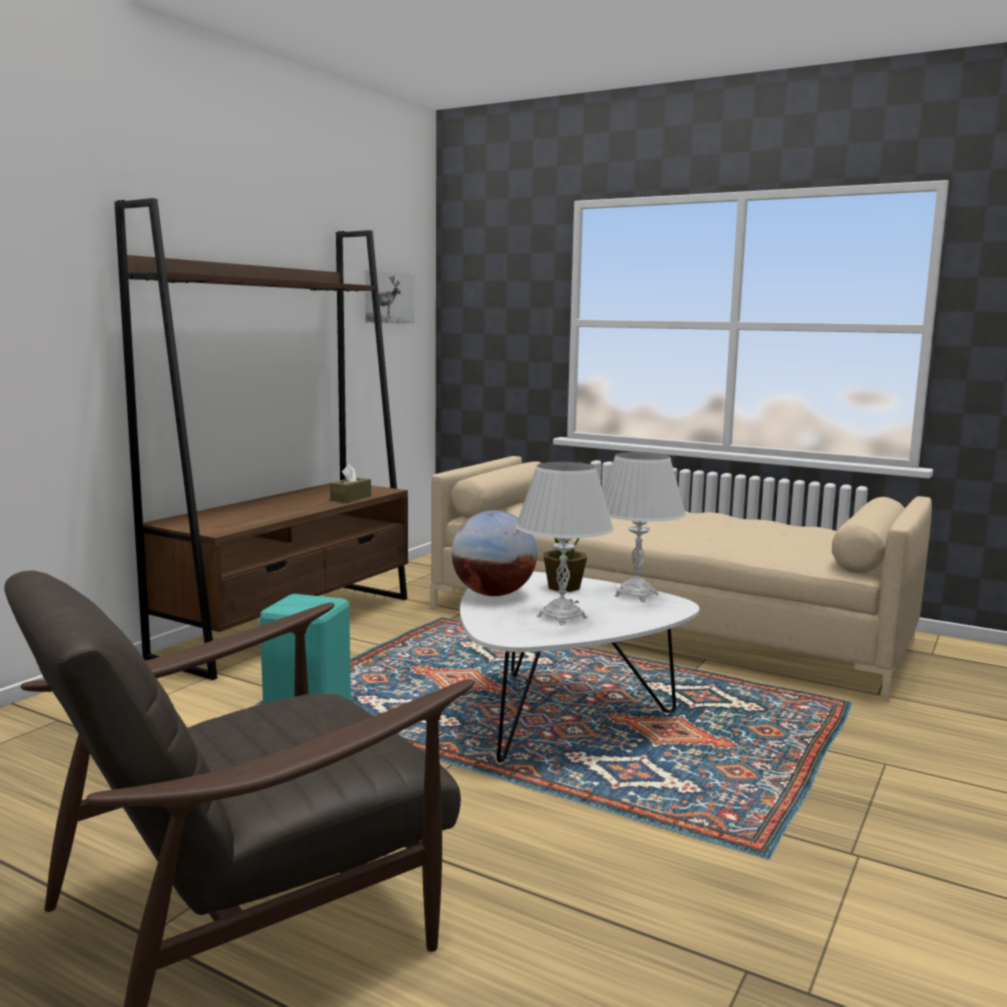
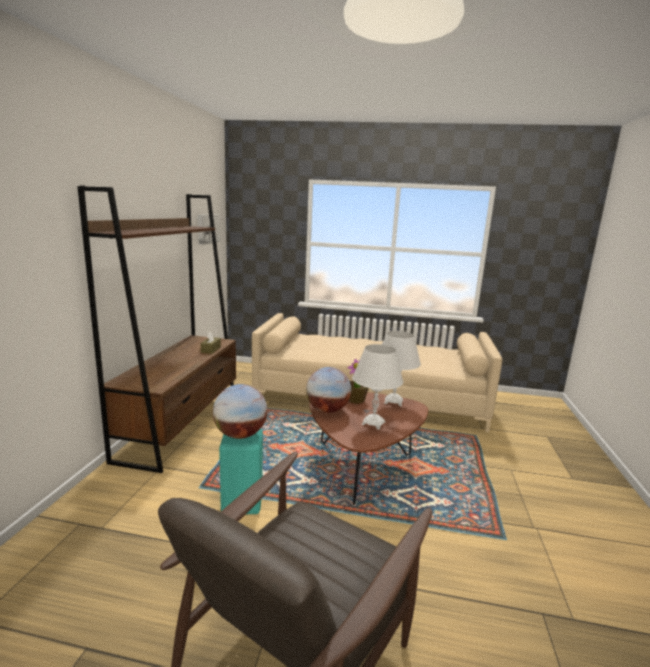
camera: 20 degrees left, 5 degrees up
(304, 602) = (240, 435): none -> globe
(559, 716) = (361, 466): white coffee table -> brown coffee table

